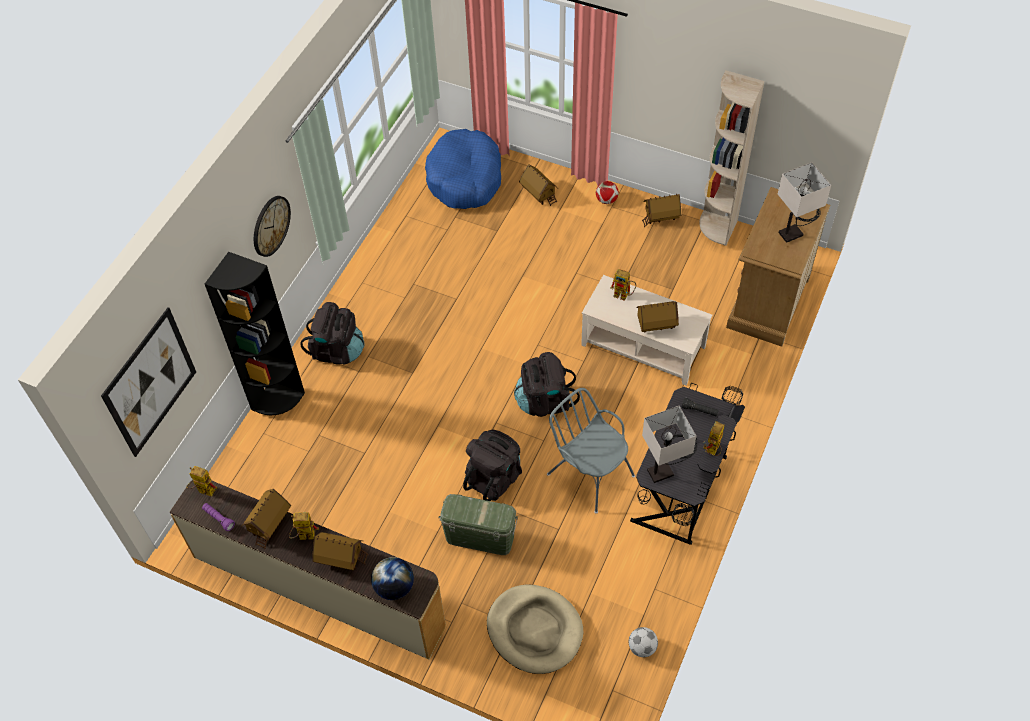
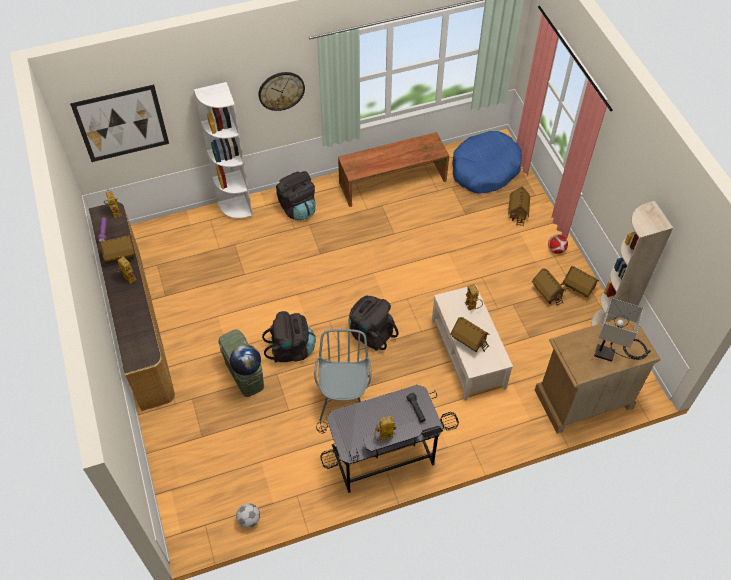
camera: 45 degrees right, 0 degrees up
(278, 402) = (236, 210): black bookcase -> white bookcase
(341, 559) = (129, 305): toy house -> toy house (547, 294)
(394, 587) = (133, 344): globe -> globe (247, 367)
(396, 253) = (393, 181): none -> brown bench
(534, 630) = (208, 451): beige dog bed -> none
(670, 462) = (360, 422): table lamp -> none

